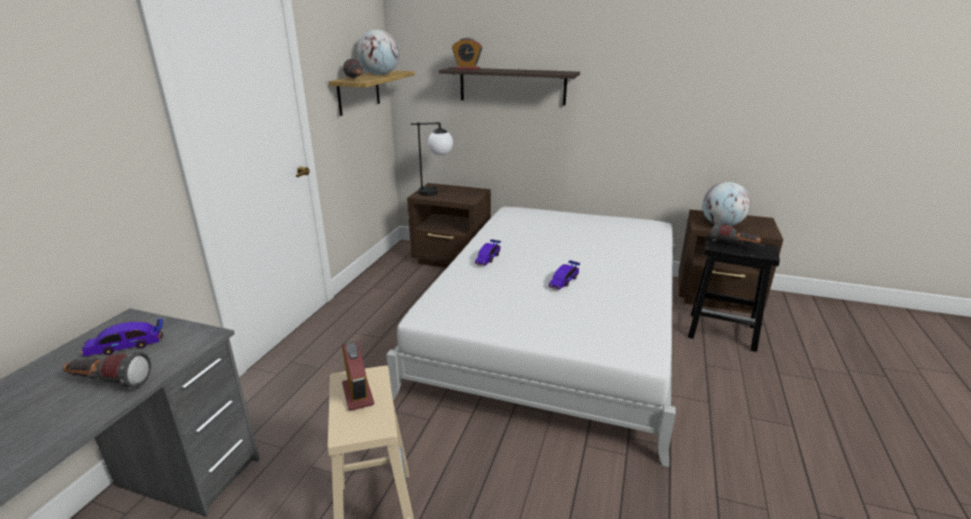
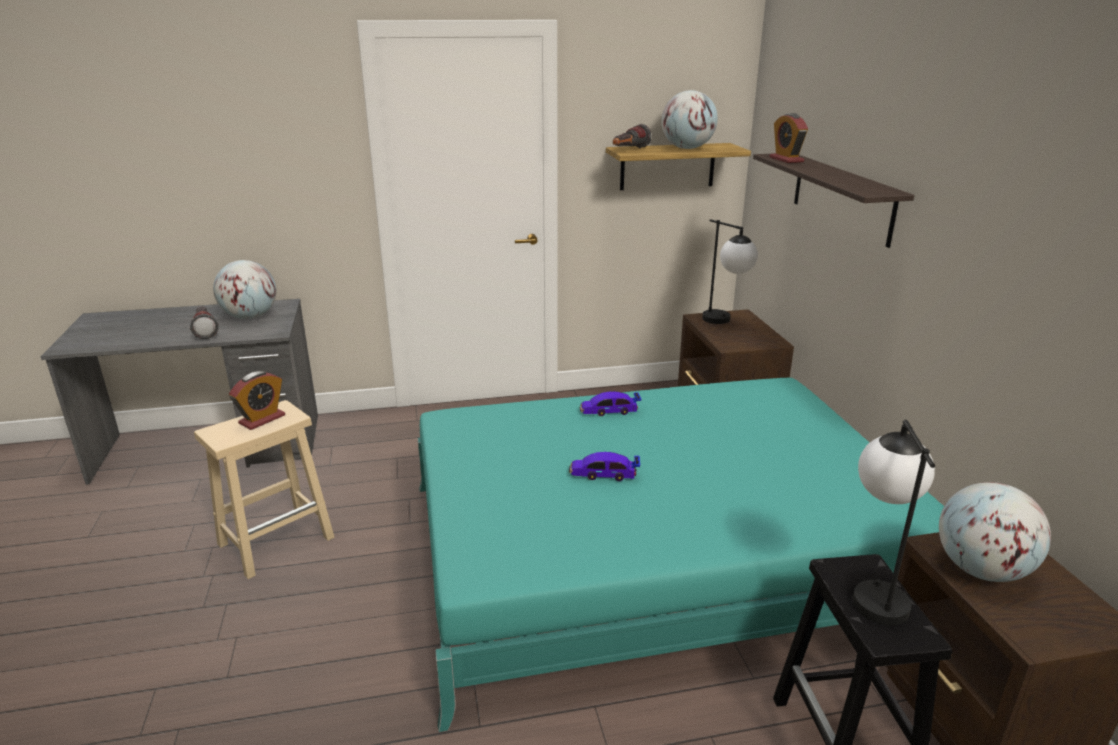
camera: 60 degrees right, 0 degrees up
(125, 346) = (250, 317): toy car -> globe
(555, 328) = (653, 554): white bed -> turquoise bed
(733, 245) = (874, 590): flashlight -> table lamp

